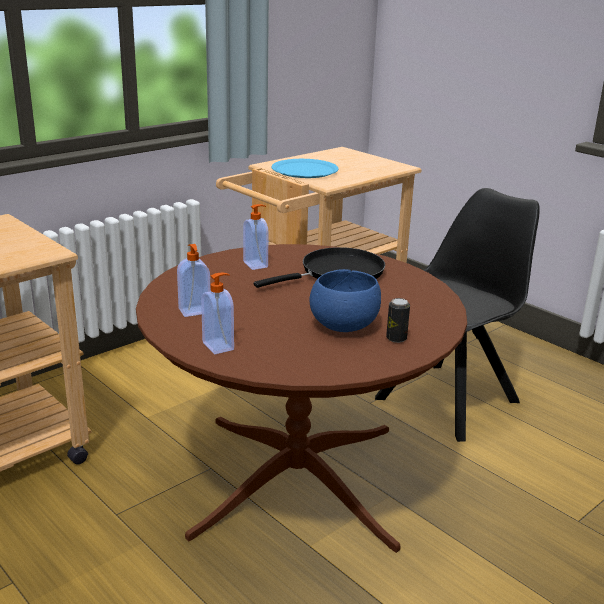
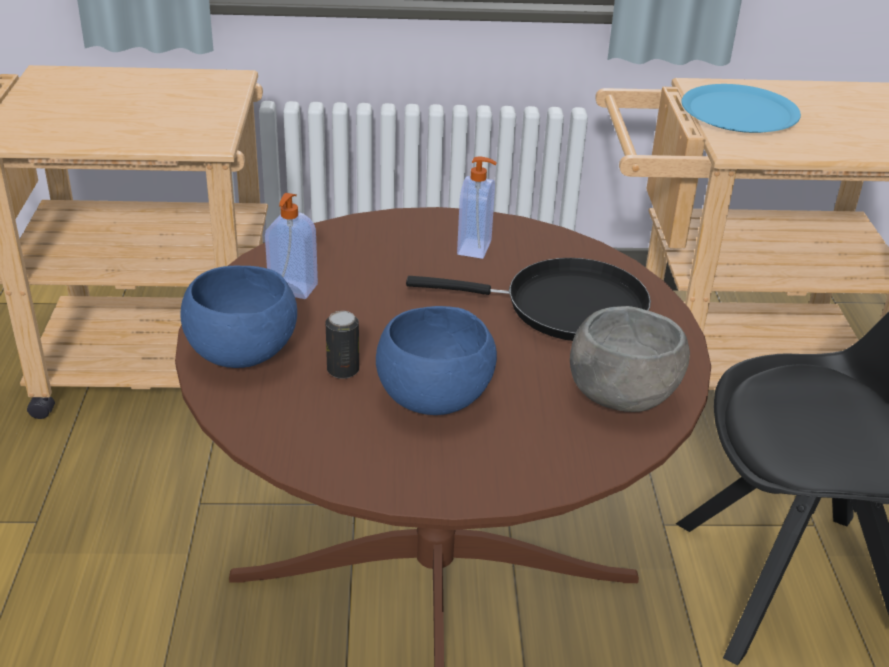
camera: 40 degrees right, 10 degrees up
(219, 346) = (242, 353): soap dispenser -> blue bowl
(396, 338) = (472, 455): can -> can (343, 370)
(415, 295) = (619, 397): none -> grey bowl

